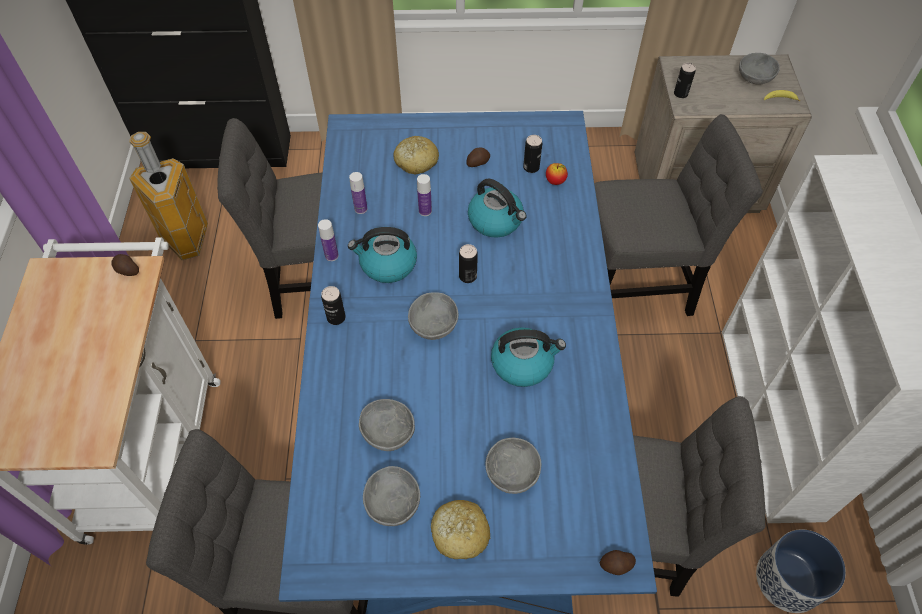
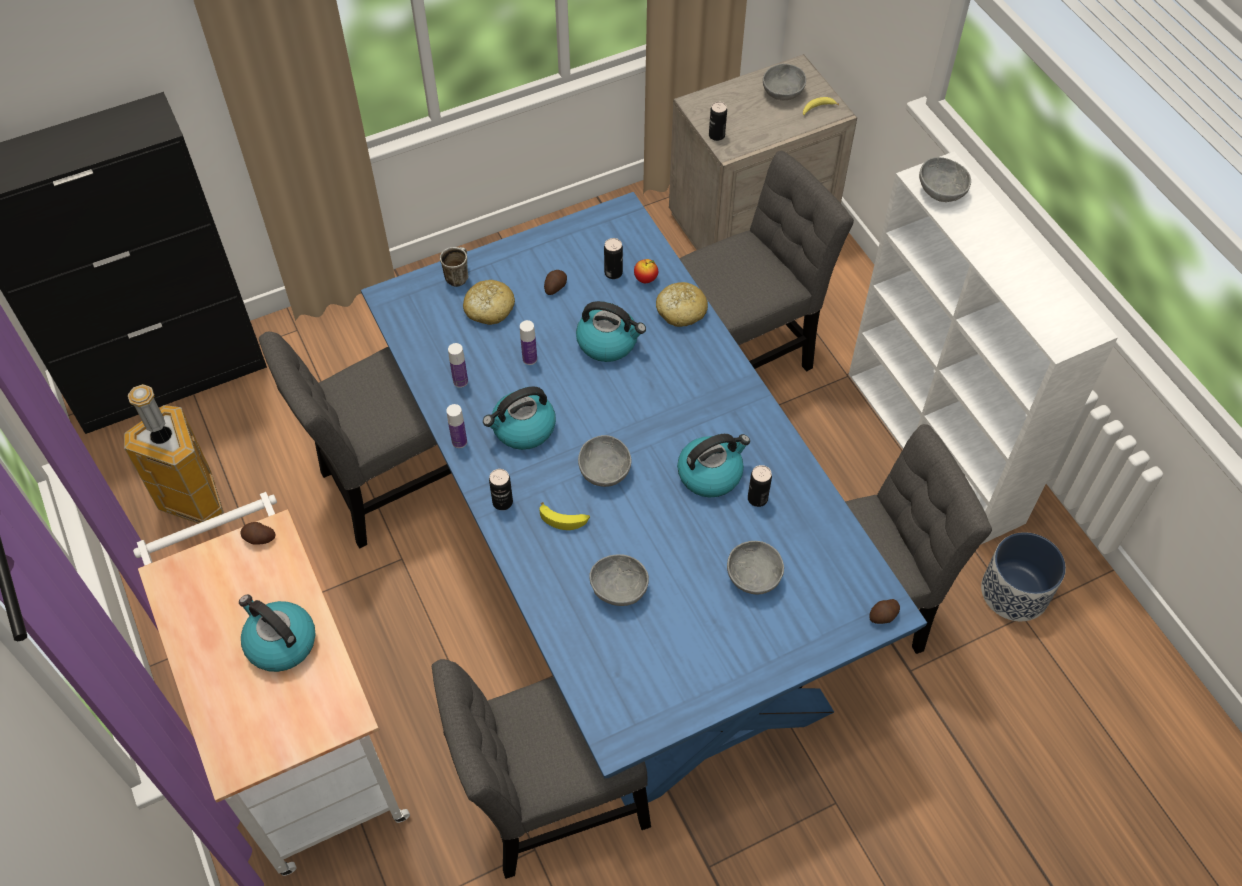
camera: 25 degrees left, 0 degrees up
(87, 360) = (280, 642): none -> kettle
(377, 352) = (564, 519): none -> banana
(394, 503) = (661, 648): grey bowl -> grey bowl (942, 191)
(406, 128) = (457, 276): none -> mug
(459, 533) = (735, 648): bread -> bread (680, 311)
(467, 276) = (611, 410): can -> can (757, 498)

